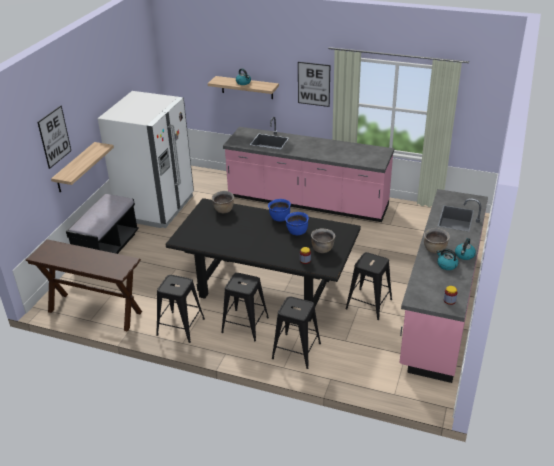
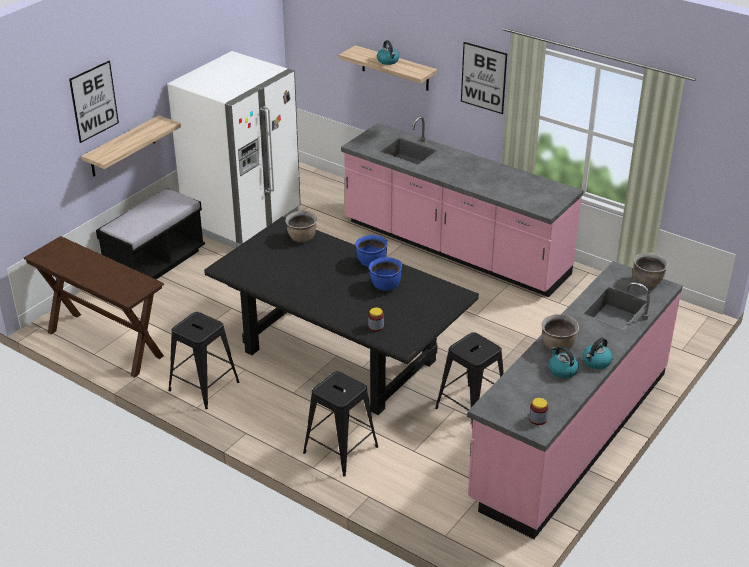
camera: 15 degrees right, 0 degrees up
(245, 325) = (289, 401): black stool -> none
(322, 249) = (407, 316): brown cooking pot -> brown cooking pot (647, 282)

